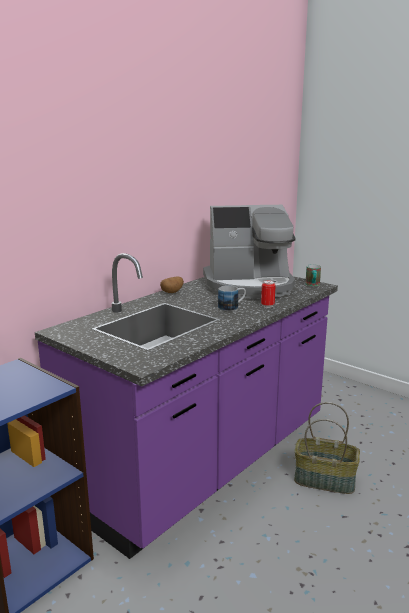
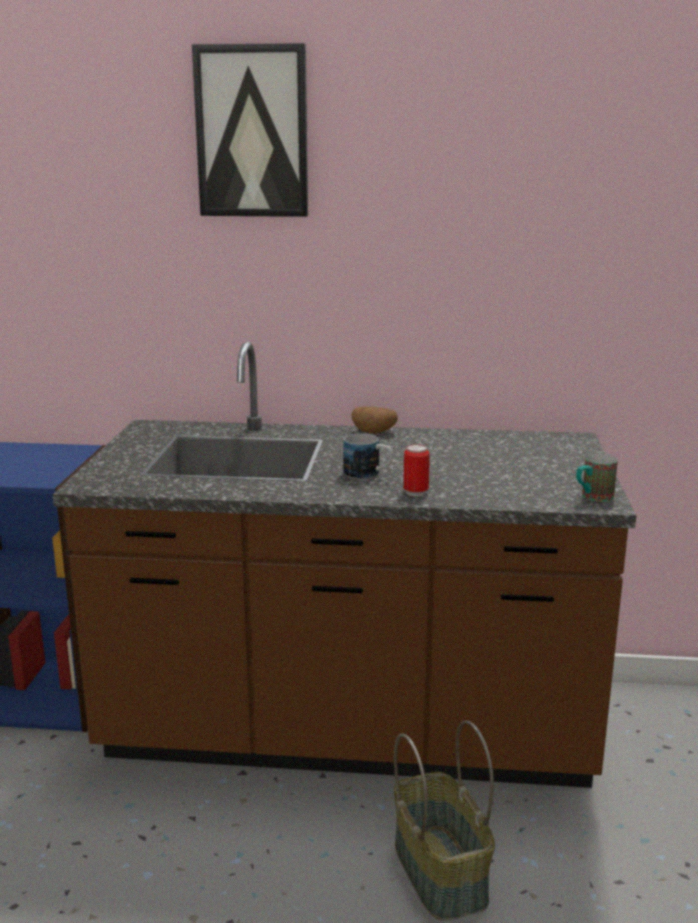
camera: 55 degrees right, 0 degrees up
(92, 115) = (252, 132): none -> picture
(204, 463) = (349, 731): purple counter -> brown counter
(249, 286) = (493, 461): coffee machine -> none

